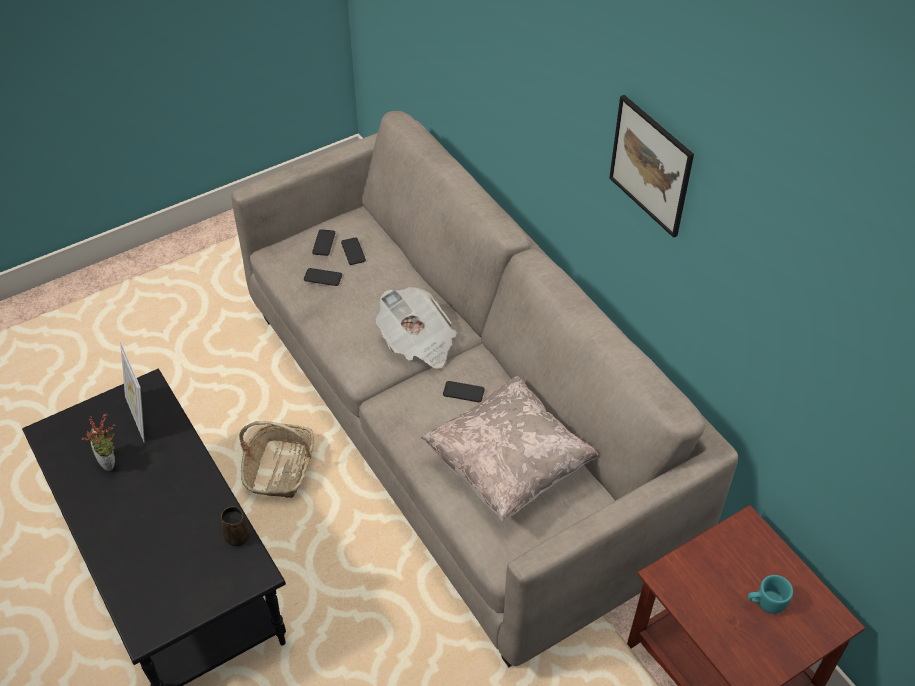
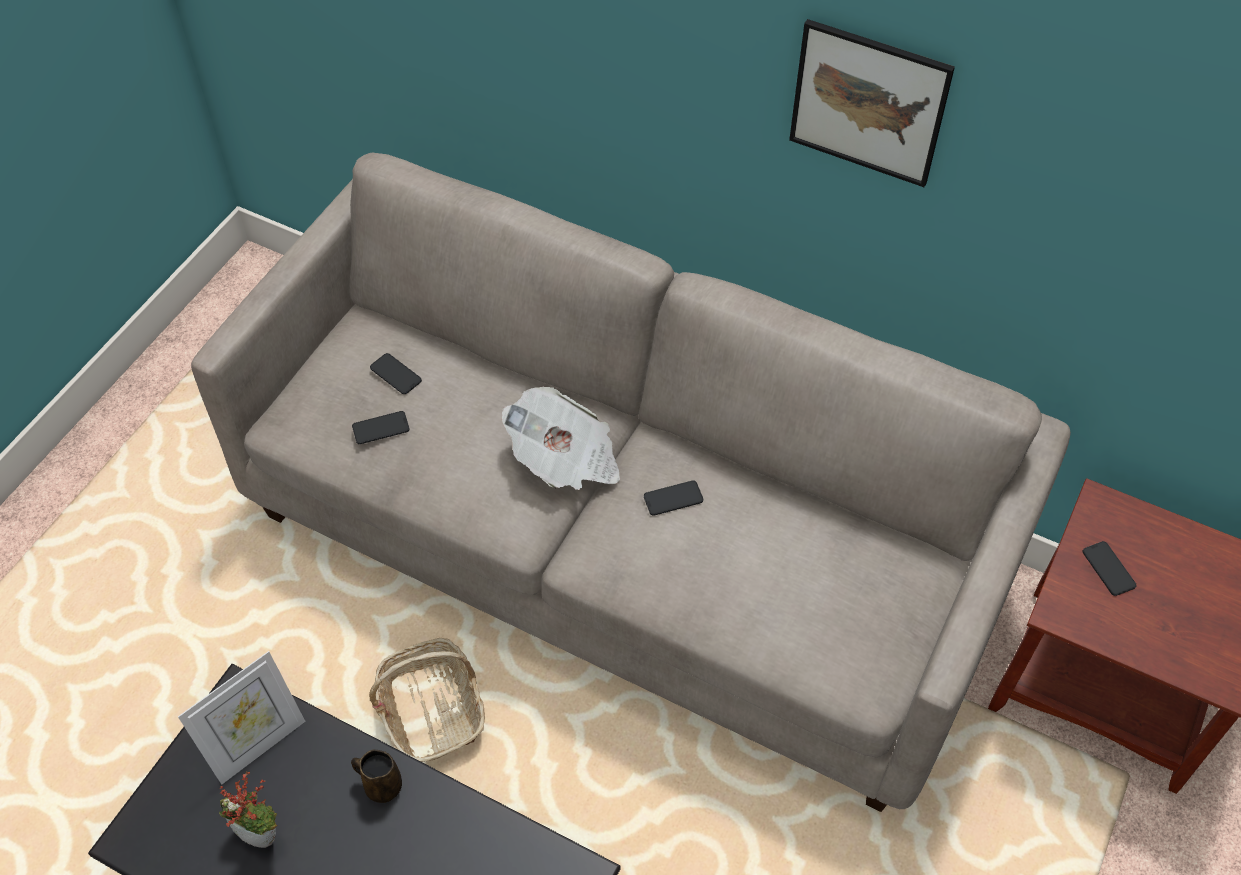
camera: 30 degrees left, 5 degrees up
(141, 416) = (258, 745): picture frame -> picture frame turned 75 degrees counterclockwise
(237, 535) = (514, 839): brown mug -> brown mug (381, 786)
(324, 243) = (345, 379): phone -> phone (1108, 569)
(508, 466) = (794, 568): beige pillow -> none
(765, 602) = (1182, 586): turquoise mug -> none

